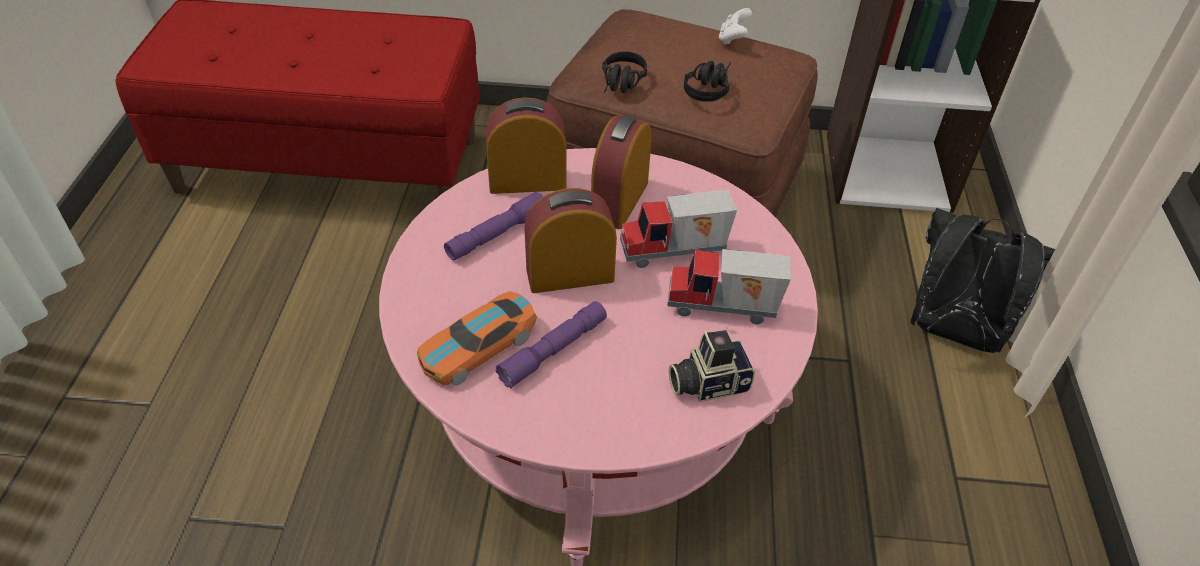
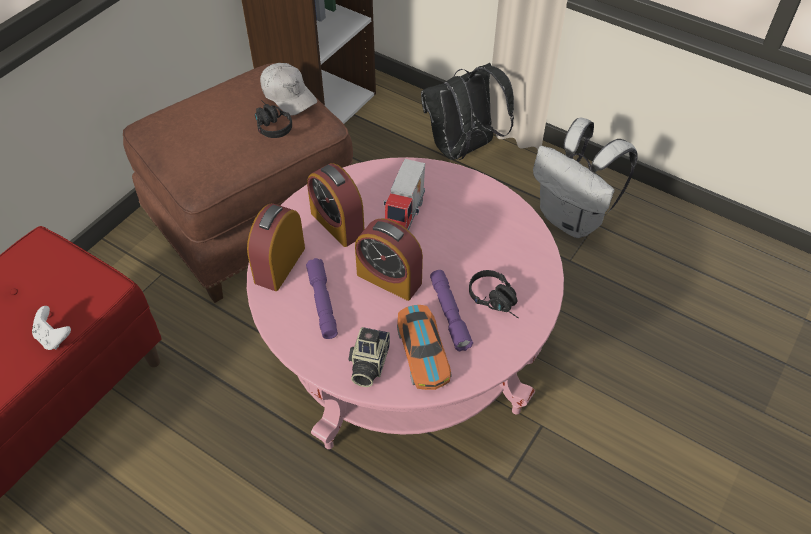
camera: 60 degrees left, 5 degrees up
(570, 275) = (389, 278): alarm clock -> alarm clock turned 75 degrees counterclockwise
(621, 85) = (227, 167): black headphones -> black headphones (497, 301)
(707, 382) = (517, 251): camera -> camera (368, 364)
(723, 309) = (466, 217): toy truck -> none
(733, 39) = (226, 88): white game controller -> white game controller (54, 337)
(767, 83) = (288, 95): none -> white cap
(950, 510) = (572, 219): none -> white backpack

